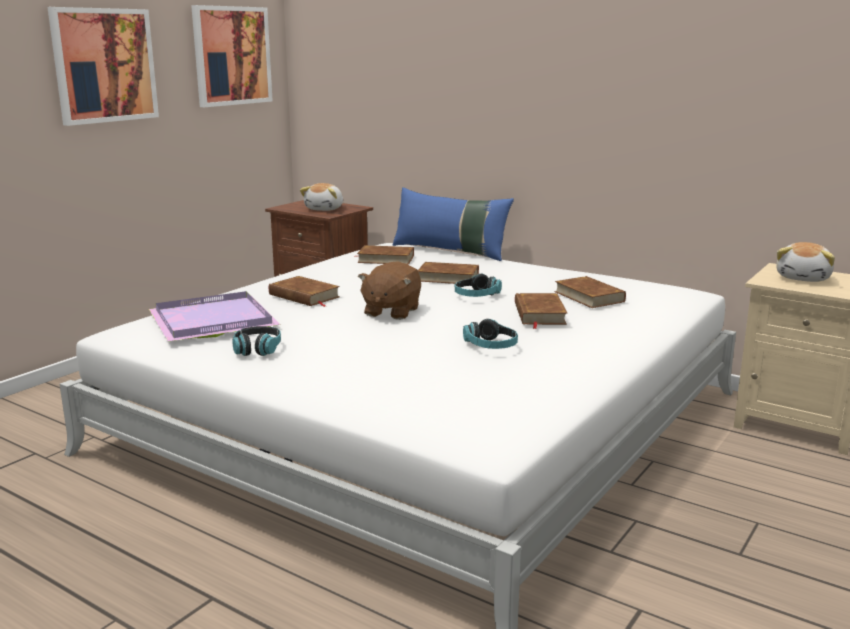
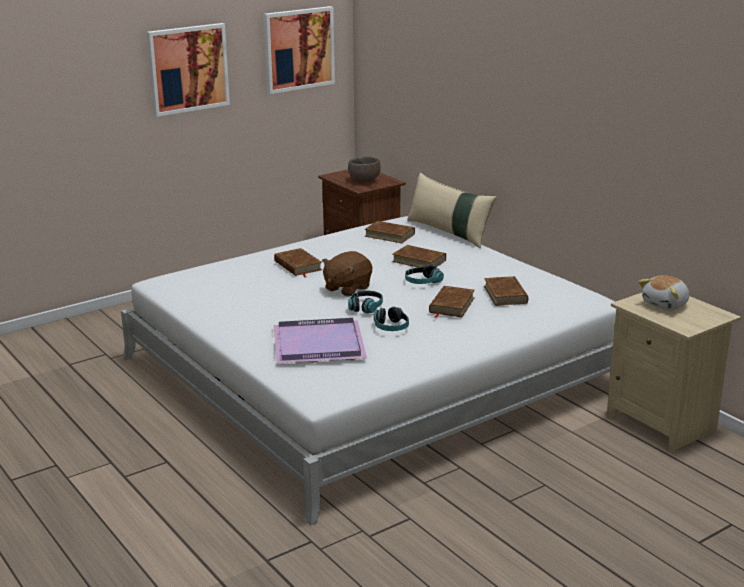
camera: 20 degrees right, 5 degrees up
(210, 321) = (221, 279): purple tray -> purple tray (317, 344)
(257, 349) = (236, 307): headphones -> headphones (365, 307)
(325, 209) = (364, 181): plush toy -> brown bowl
(450, 251) = (449, 232): blue pillow -> beige pillow

